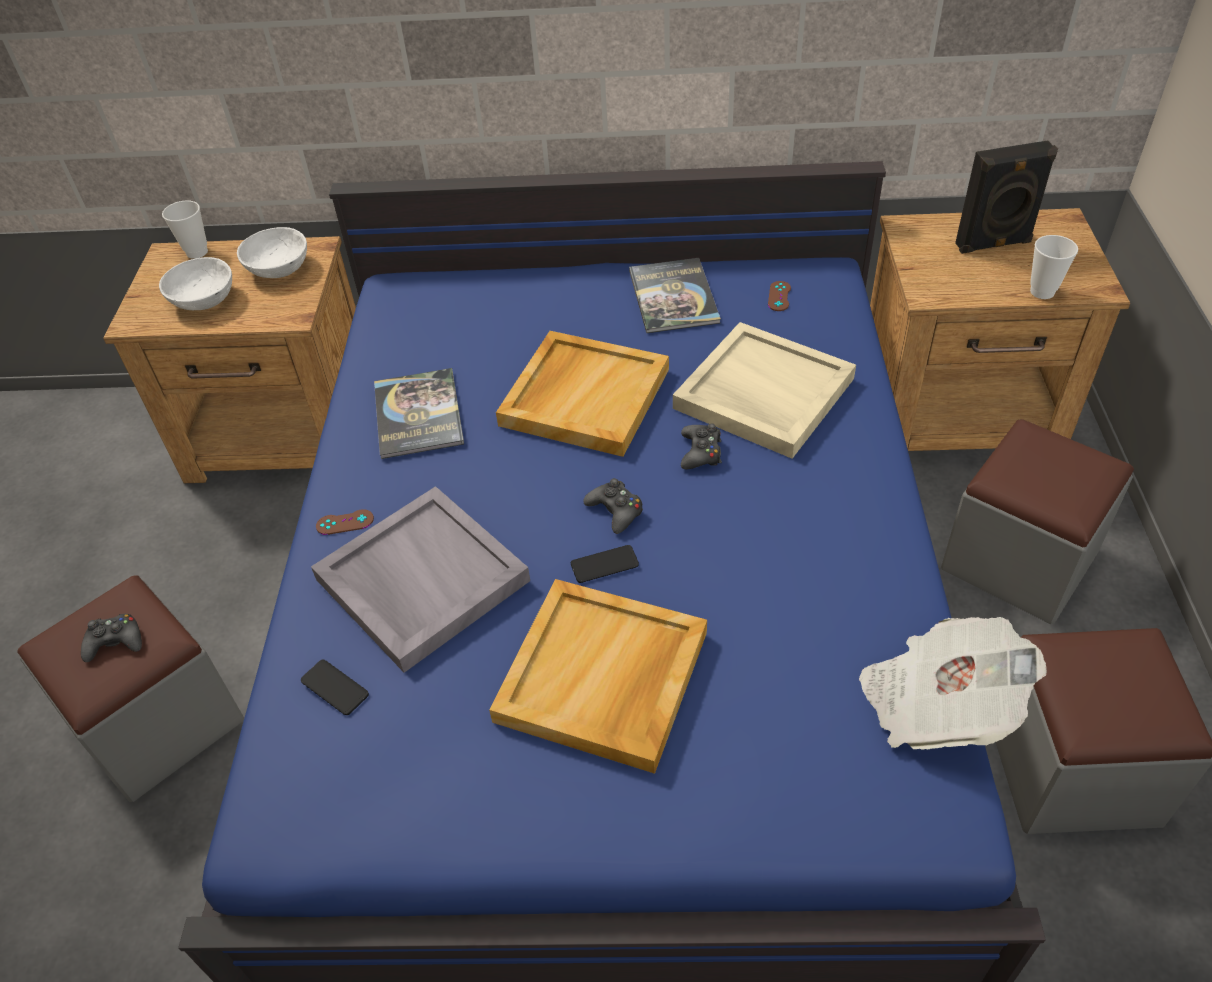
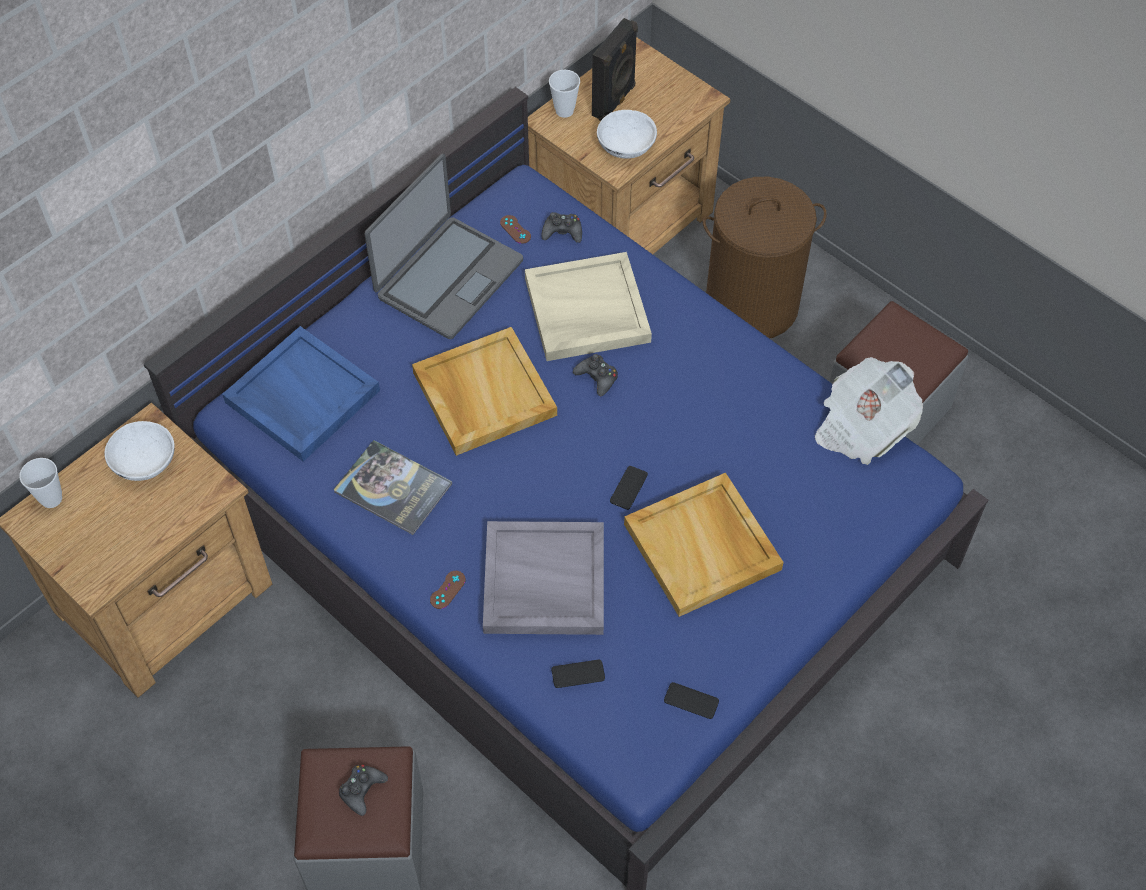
camera: 50 degrees left, 10 degrees up
(204, 299) = (123, 528): white bowl -> white bowl (625, 146)
(393, 818) = (691, 701): none -> phone
(449, 306) = (301, 396): none -> blue tray
(616, 511) = (595, 452): black game controller -> black game controller (562, 232)
(673, 297) = (448, 278): book -> laptop
(1019, 560) = (752, 304): grey ottoman -> brown laundry basket
(1042, 292) = (677, 122): cup -> cup (564, 111)

